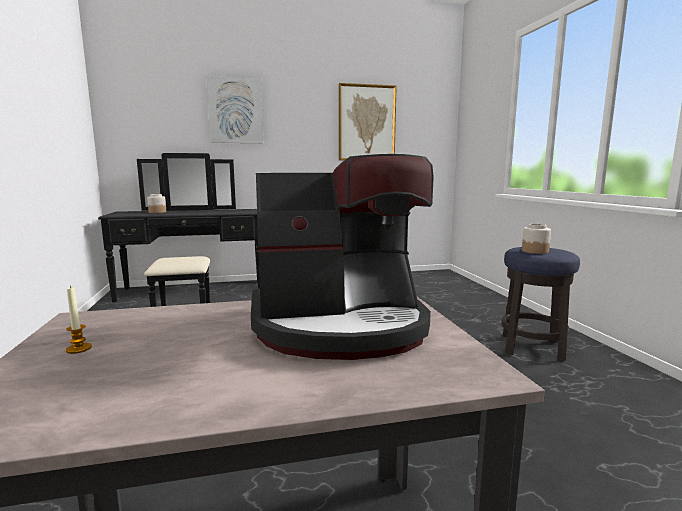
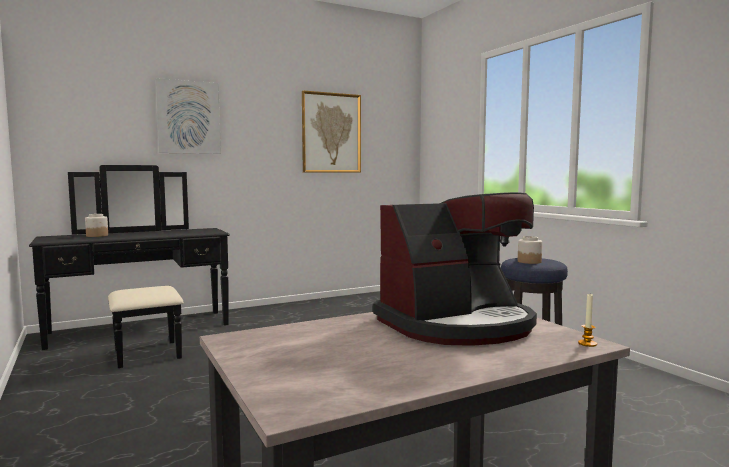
camera: 15 degrees left, 5 degrees down
(79, 349) = (277, 357): candle -> candle (587, 343)

